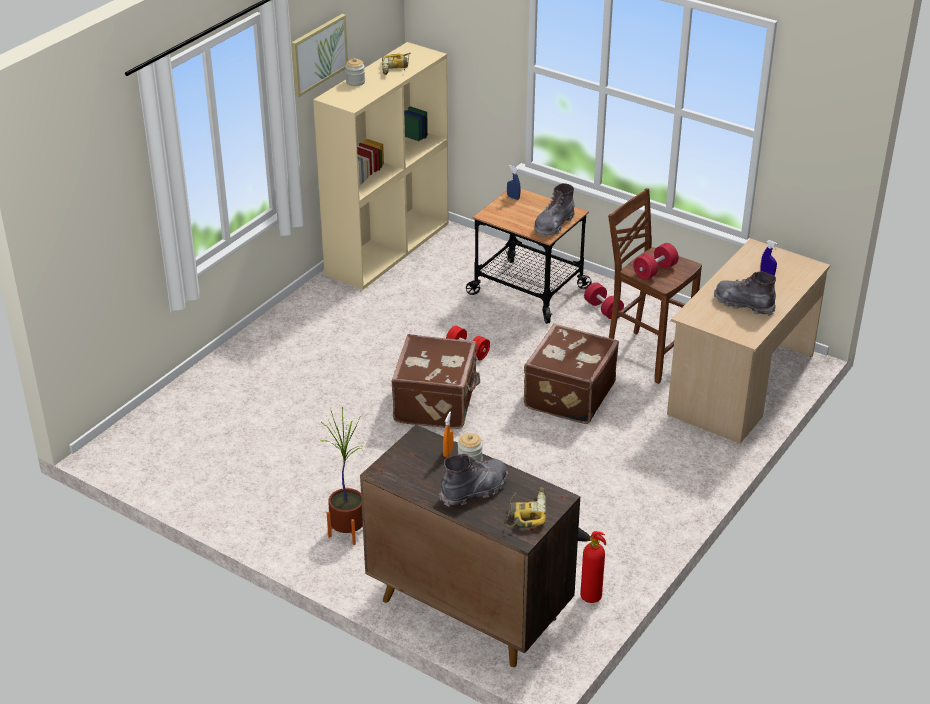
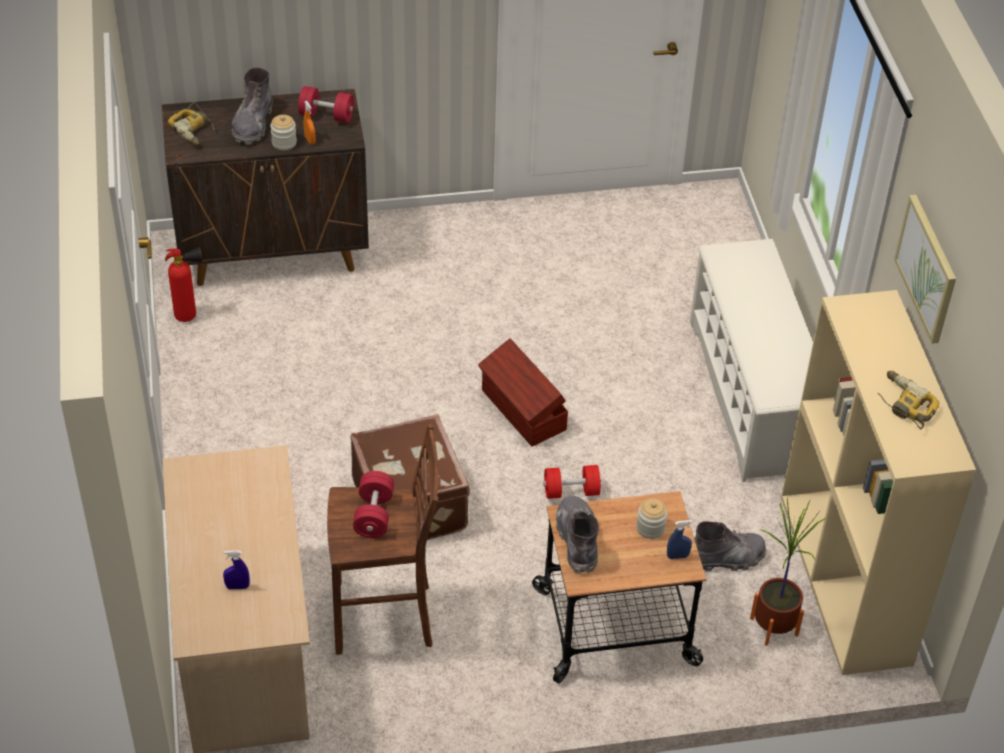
camera: 135 degrees right, 10 degrees up
(296, 336) = (751, 395): none -> white shoe rack
(348, 531) = (439, 251): potted plant -> potted plant (774, 627)
(355, 82) = (903, 347): jar -> jar (650, 528)
(437, 403) = (523, 411): brown suitcase -> brown storage box
(603, 309) = (502, 658): red dumbbell -> red dumbbell (326, 115)
(743, 304) = (226, 517): grey boot -> grey boot (726, 558)

